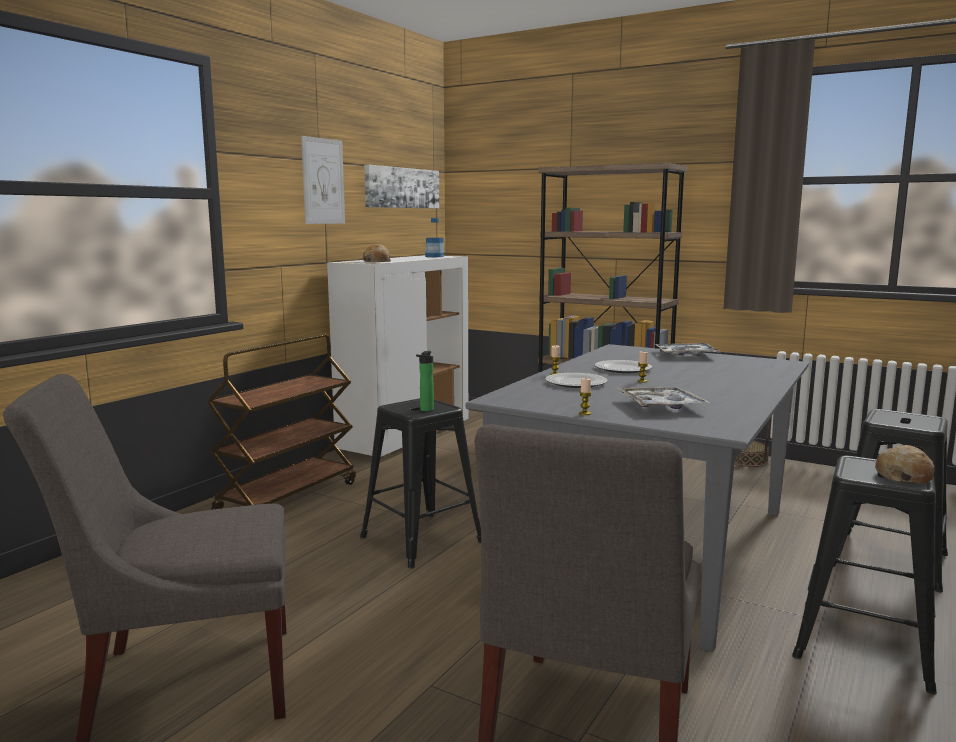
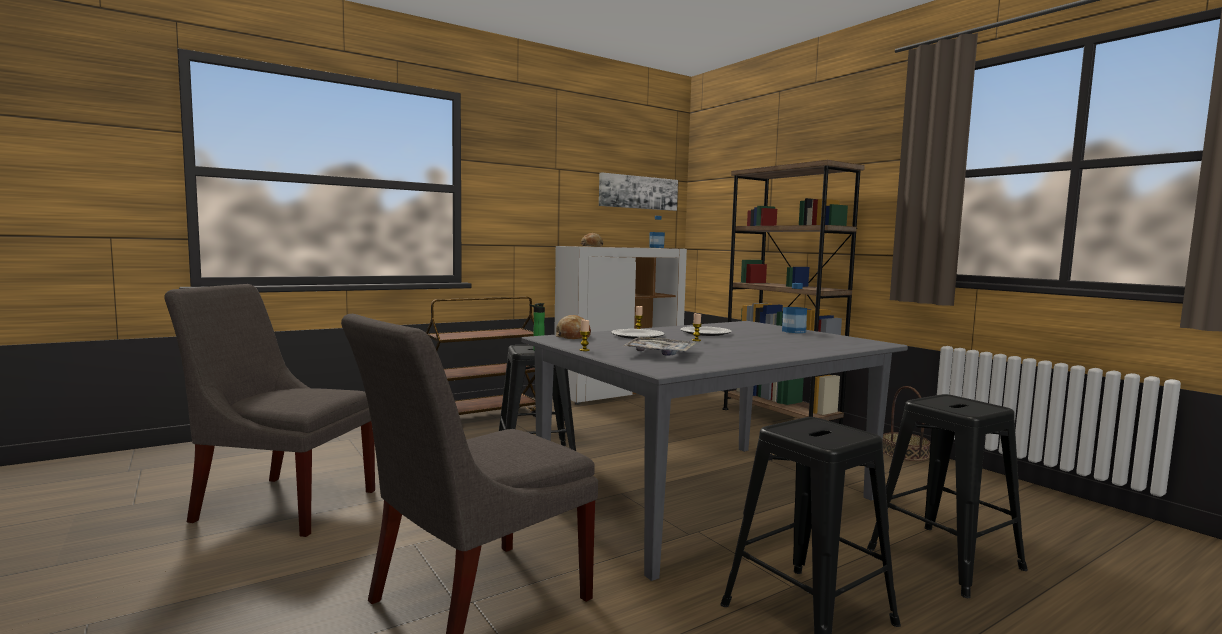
camera: 25 degrees right, 5 degrees down
(323, 181) = (557, 184): picture -> none
(686, 355) = (794, 331): tray -> bottle
(903, 476) = (831, 436): bread -> bread (573, 336)

